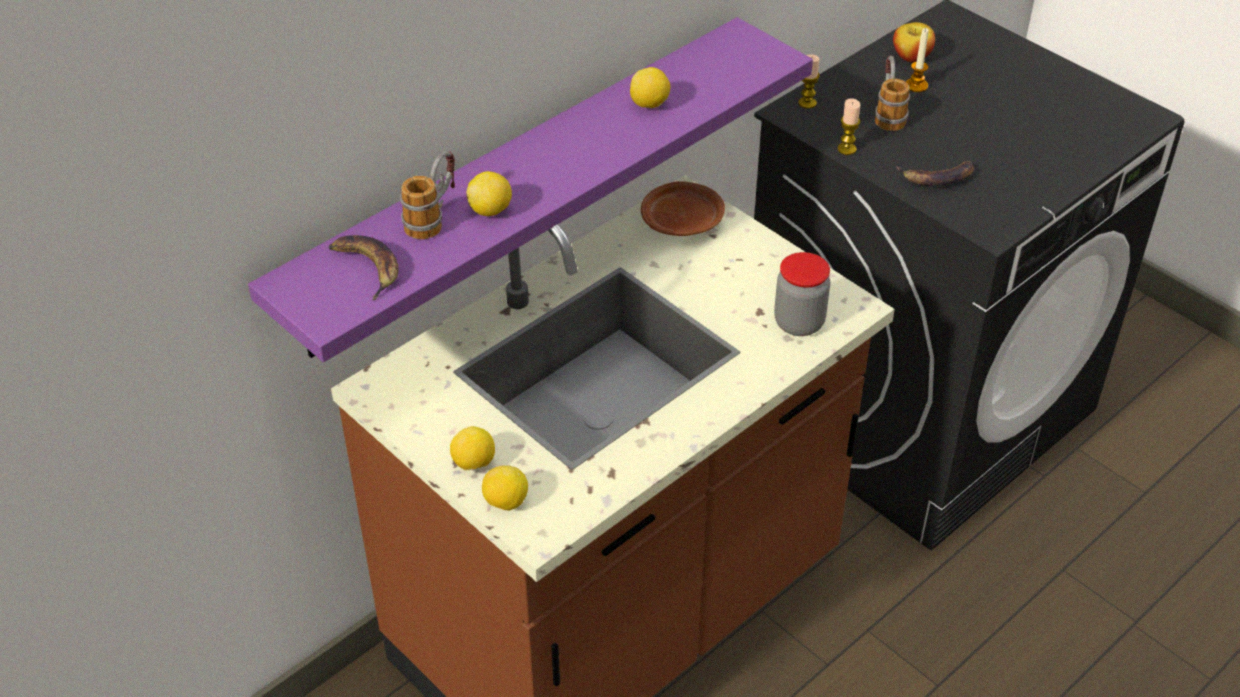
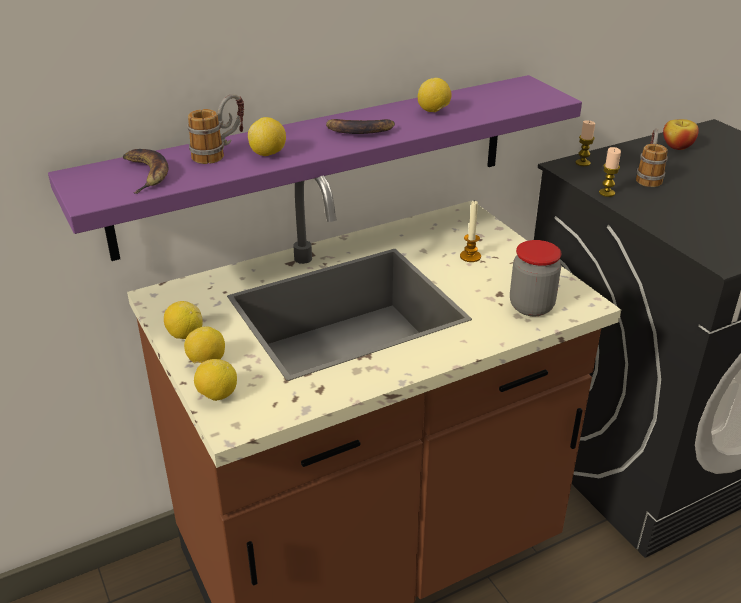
camera: 15 degrees right, 10 degrees down
(431, 434) = (185, 335): none -> lemon
(683, 221) = (458, 227): brown plate -> none
(916, 85) = (677, 163): candle -> candle (470, 256)
(937, 177) = (681, 219): banana -> banana (359, 131)

